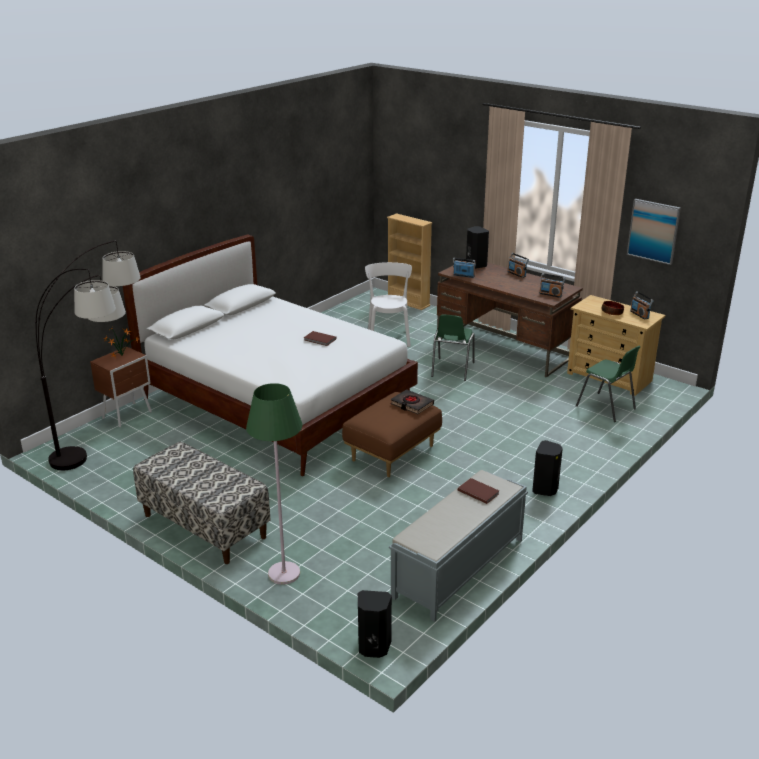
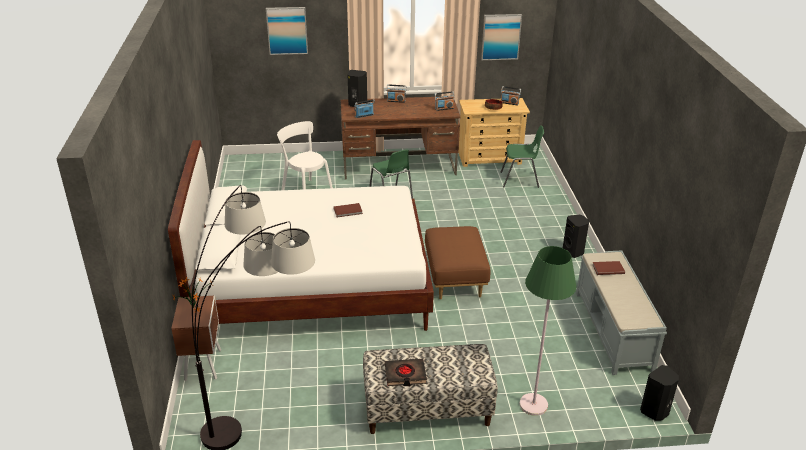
camera: 45 degrees left, 5 degrees up
(408, 302) = (273, 157): beige bookcase -> none
(411, 404) = (460, 232): black book -> black book (405, 375)
(436, 171) = (287, 30): none -> picture

